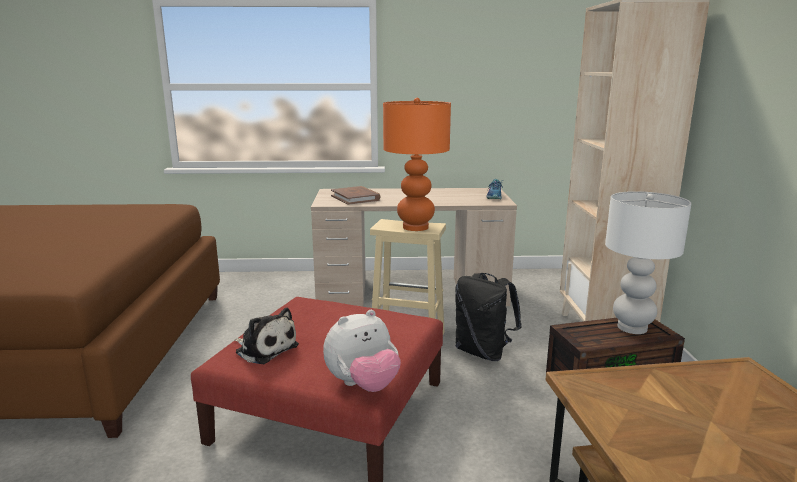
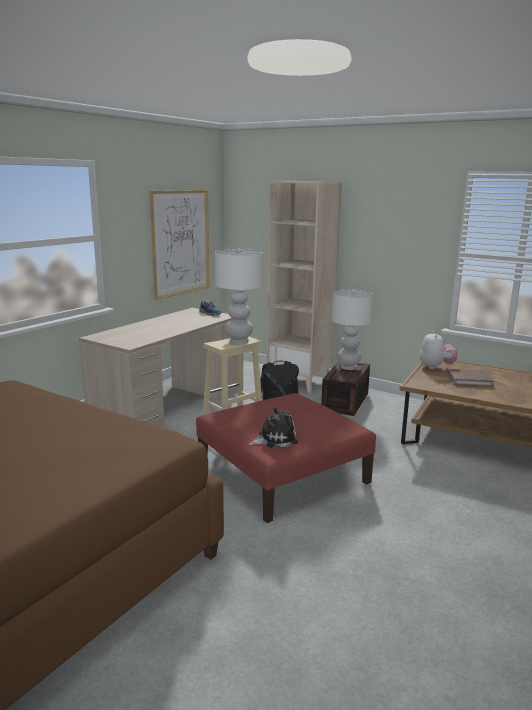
camera: 55 degrees left, 0 degrees up
(355, 198) = (135, 336): brown book -> brown book (469, 380)
(363, 385) = (352, 426): plush toy -> plush toy (435, 367)
(415, 227) = (238, 341): orange table lamp -> white table lamp
(508, 104) = (180, 243): none -> picture

